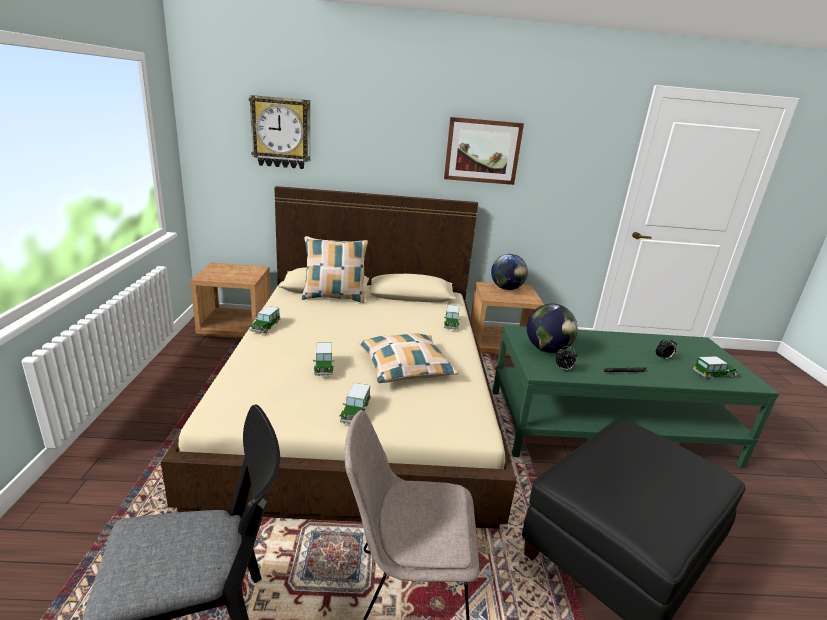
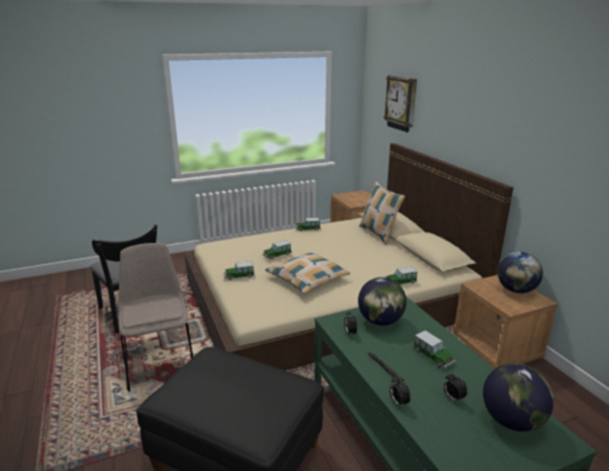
camera: 70 degrees right, 0 degrees up
(482, 151) = (524, 134): picture -> none
(672, 381) = (398, 402): none -> alarm clock
(685, 349) = (511, 421): none -> globe
(714, 374) = (458, 442): toy car -> toy car (433, 356)

